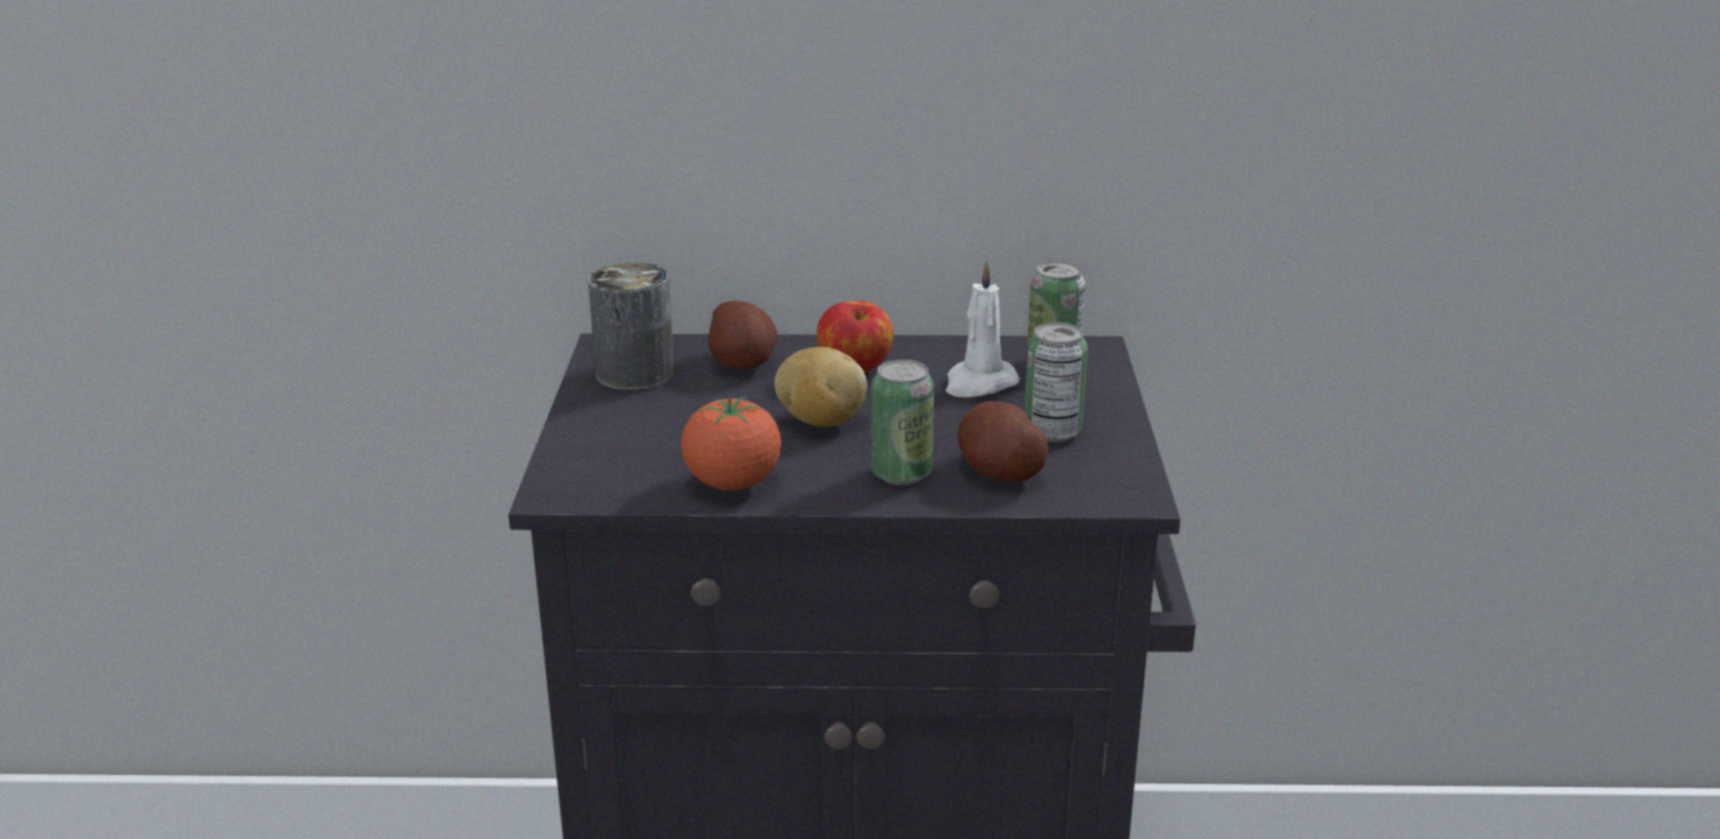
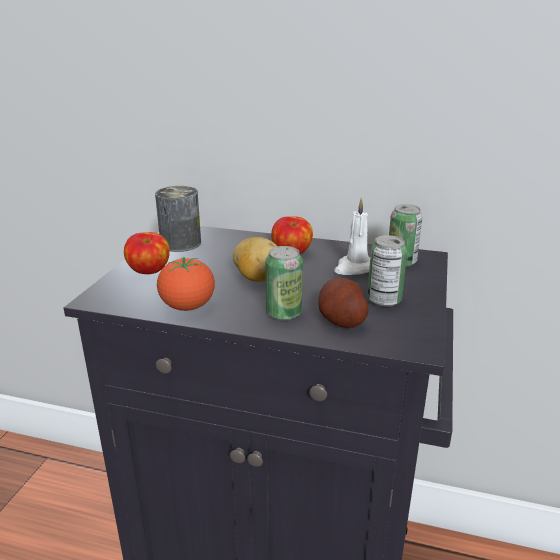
camera: 15 degrees right, 0 degrees up
(617, 433) = (149, 272): none -> apple
(742, 362) = (237, 244): potato -> none

